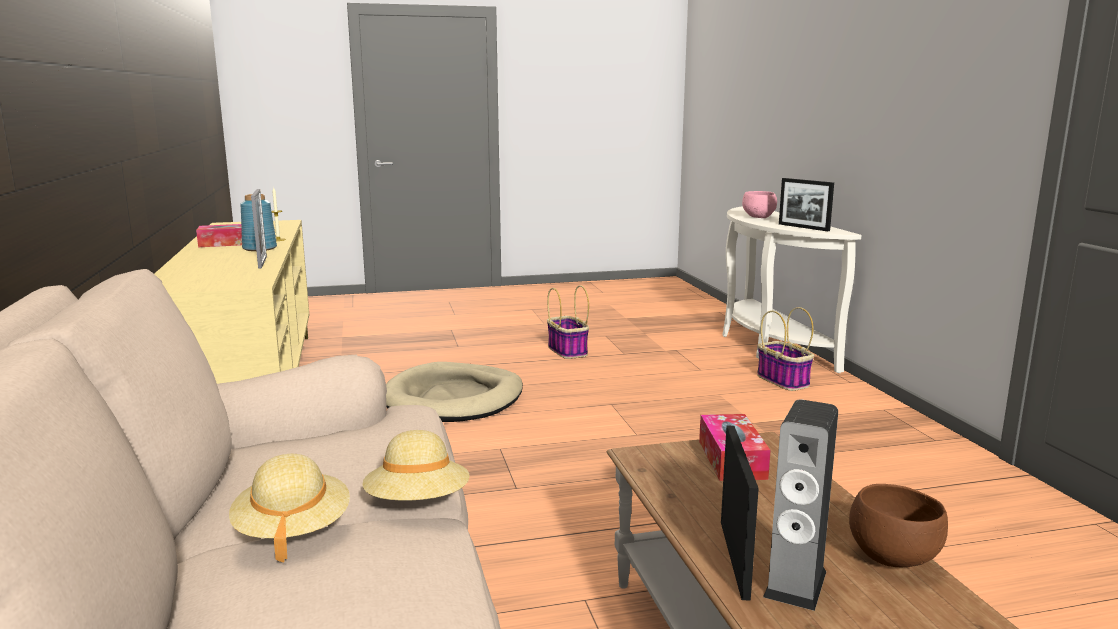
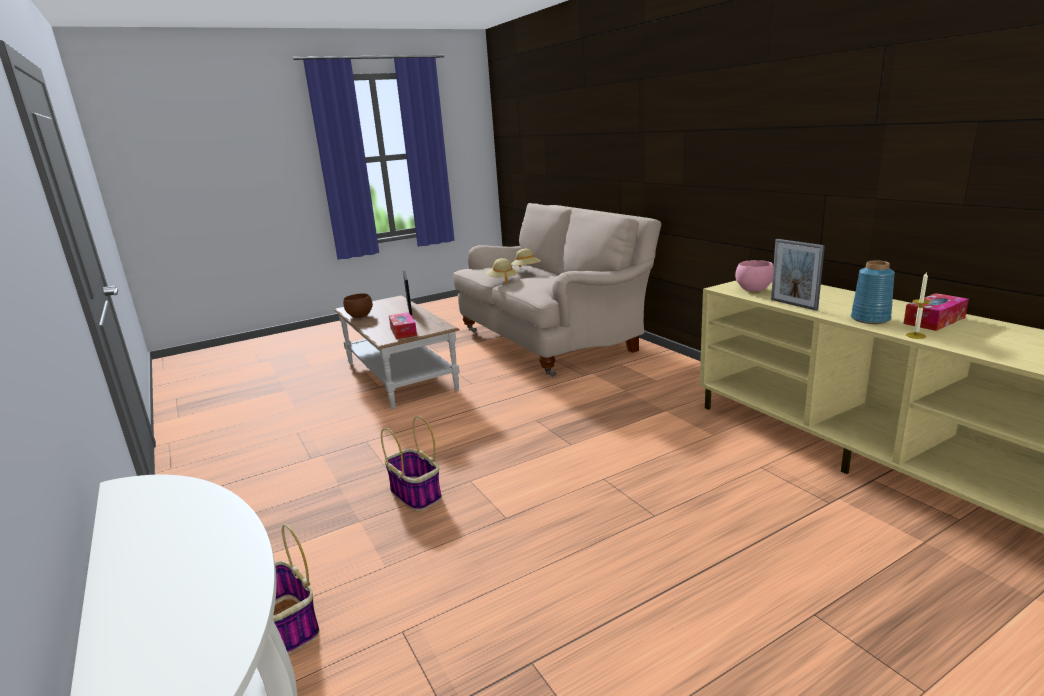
camera: 165 degrees right, 5 degrees up
(453, 399) = (668, 489): beige dog bed -> none
(567, 351) = (631, 646): basket -> basket (416, 494)
(759, 217) = (202, 581): pink bowl -> pink bowl (752, 289)
(795, 584) = (393, 308): speaker -> none
(803, 227) = (168, 505): picture frame -> none

